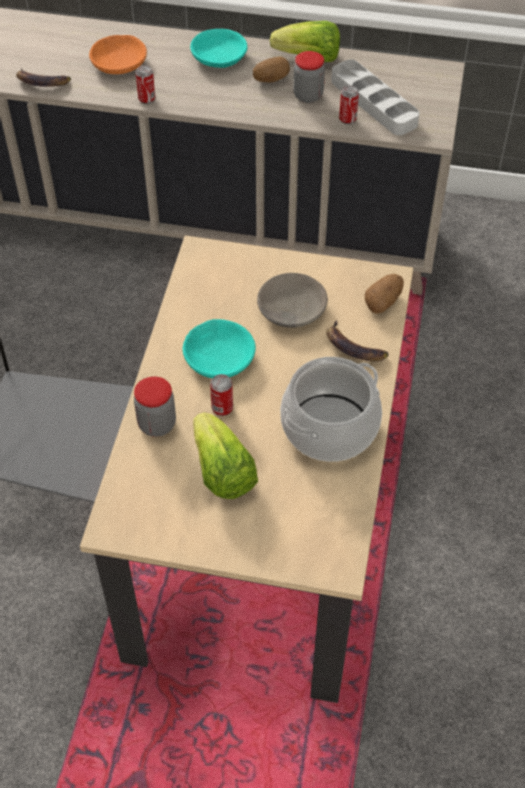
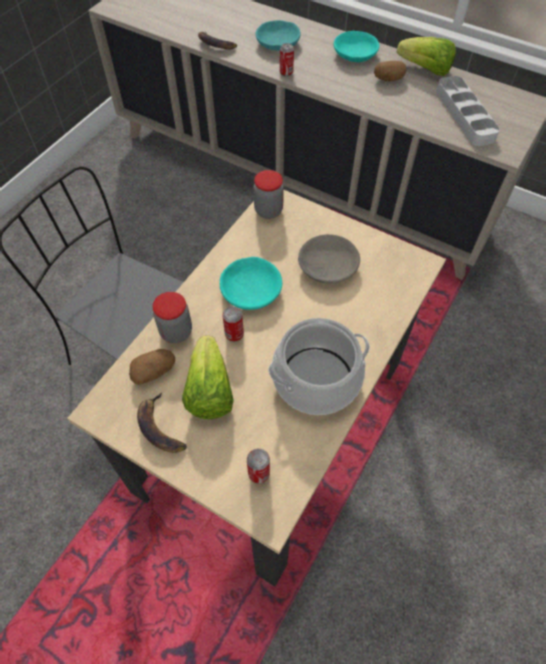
camera: 20 degrees right, 5 degrees up
(119, 62) = (278, 42): orange bowl -> turquoise bowl
(308, 96) = (412, 98): jar -> jar (268, 210)
(347, 119) = (437, 123): can -> can (259, 473)
(353, 347) = (365, 314): banana -> banana (160, 427)
(383, 302) = (408, 282): potato -> potato (154, 372)

